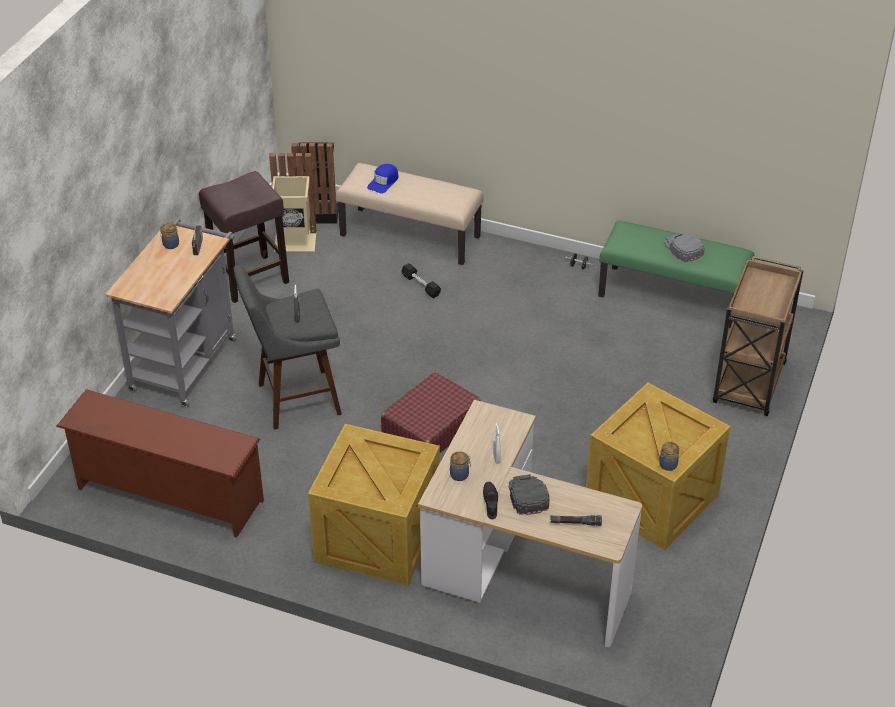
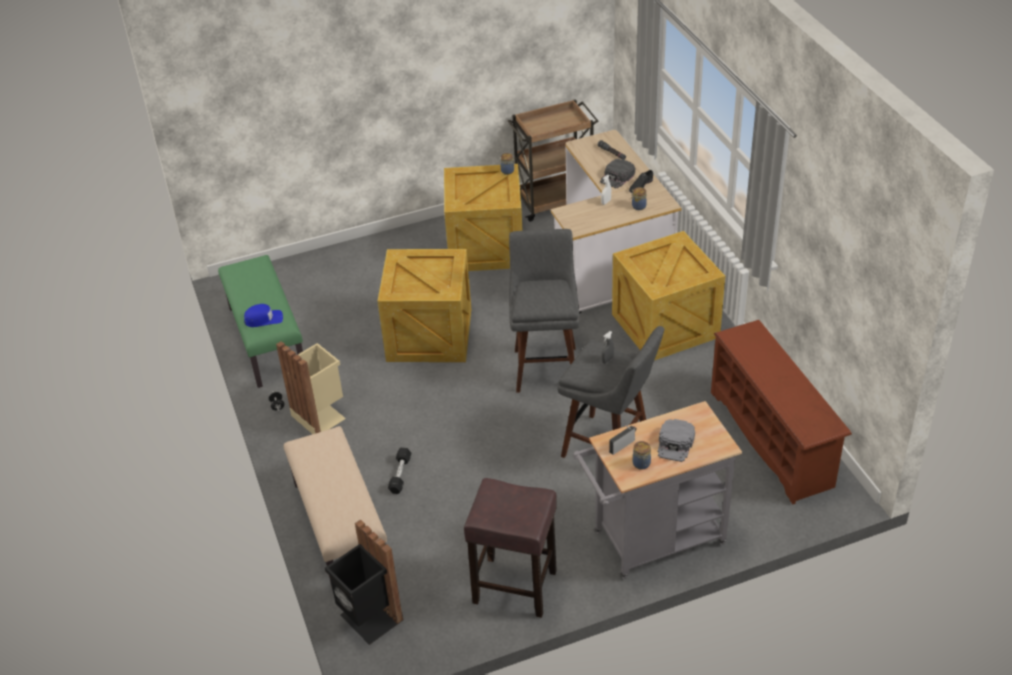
camera: 130 degrees left, 0 degrees up
(295, 242) = (431, 598): beige trash can -> beige trash can (320, 415)
(383, 182) = (342, 502): blue cap -> blue cap (264, 319)
(430, 427) = (546, 366): red suitcase -> grey stool
(564, 386) = (428, 334): none -> crate
(683, 249) = (257, 291): grey cap -> grey cap (675, 444)
(749, 384) = (330, 262): brown cart -> brown cart (554, 201)

